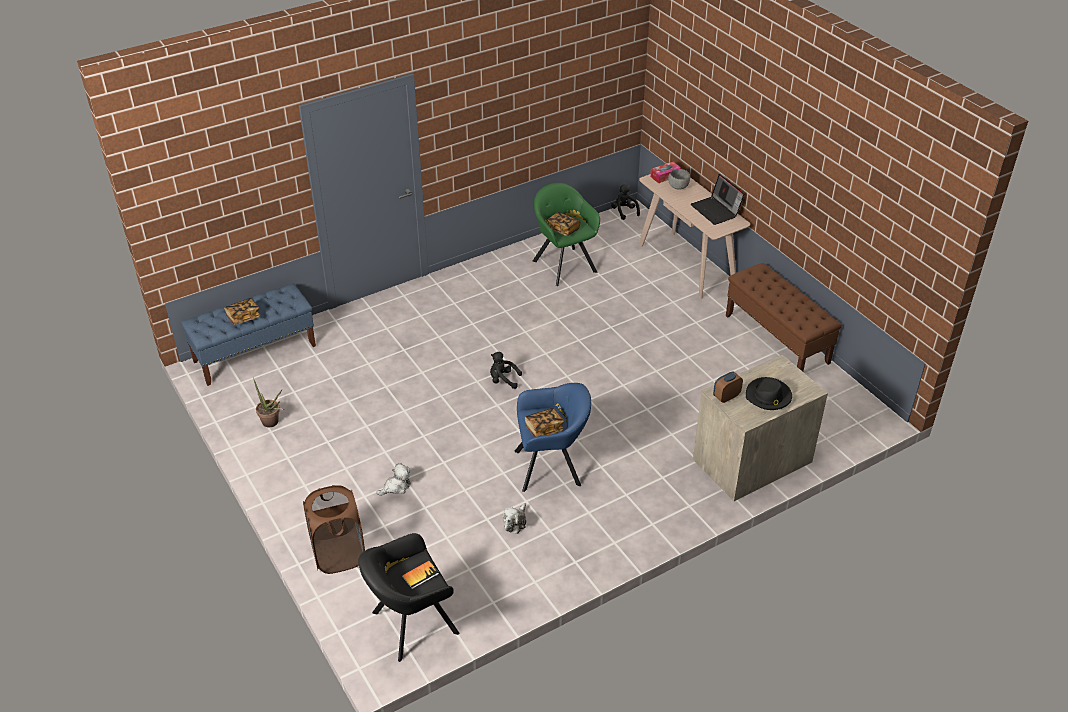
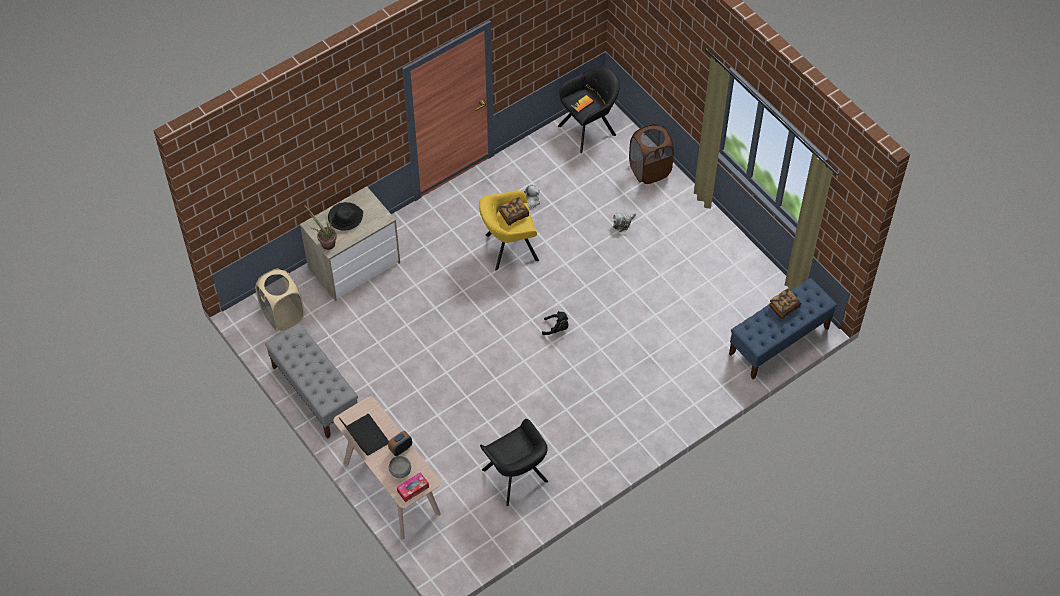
camera: 175 degrees right, 15 degrees up
(273, 423) = (735, 271): potted plant -> potted plant (325, 243)
(551, 467) = (508, 248): blue armchair -> yellow armchair
(563, 229) = (516, 442): book -> none
(563, 264) = (516, 478): green armchair -> black armchair
(624, 212) = (455, 569): black plush toy -> none
(726, 397) = (377, 214): alarm clock -> alarm clock (401, 449)
(777, 339) = (315, 392): brown bench -> grey bench
(831, 412) = (283, 315): none -> beige laundry basket

